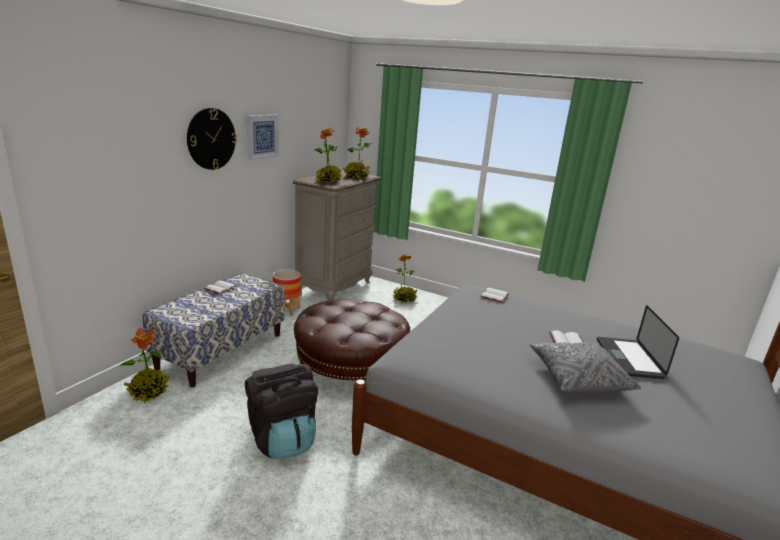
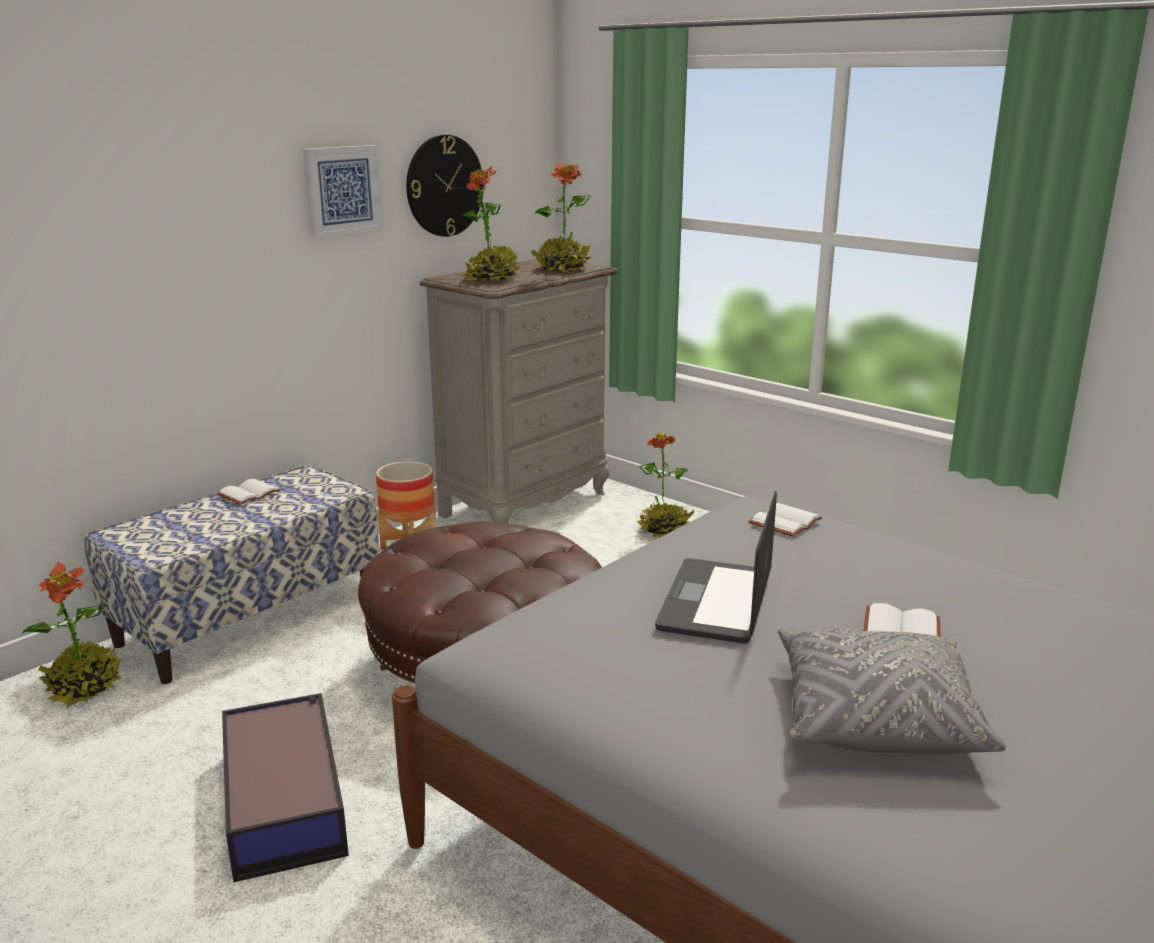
camera: 15 degrees right, 0 degrees up
(211, 139) = (222, 198): wall clock -> wall clock (444, 186)
(282, 438) = (285, 799): black backpack -> storage box
(628, 358) = (1041, 679): laptop -> laptop (715, 602)

